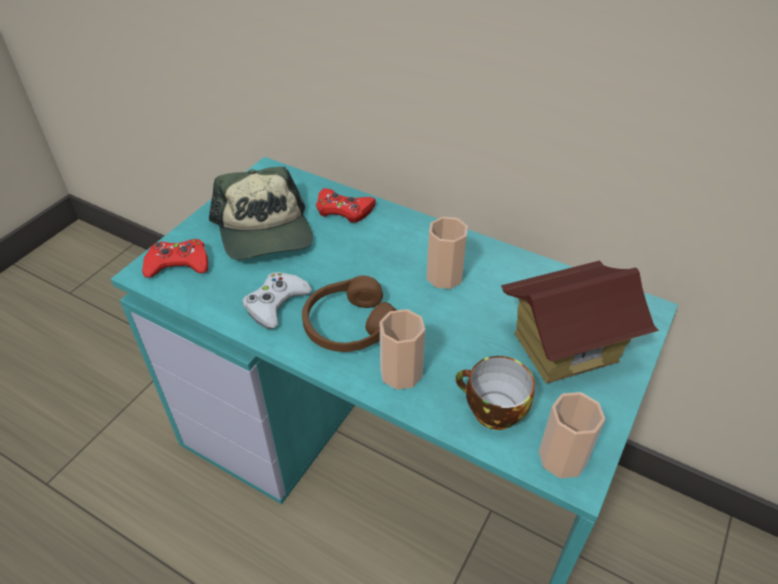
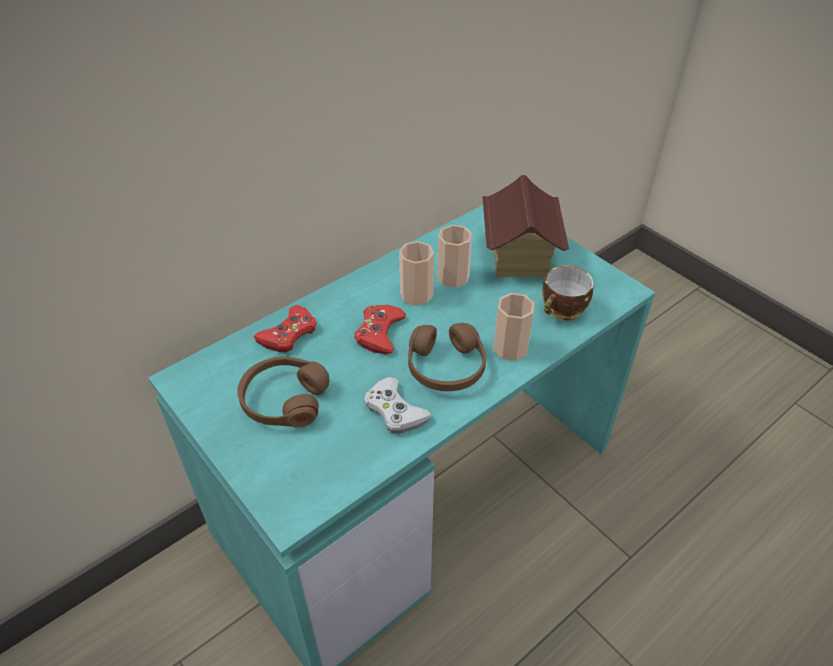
camera: 70 degrees left, 0 degrees up
(178, 264) = (293, 482): red game controller -> red game controller (379, 333)
(265, 231) = (284, 400): cap -> brown headphones
(562, 457) = (610, 291): cup -> cup (453, 277)

